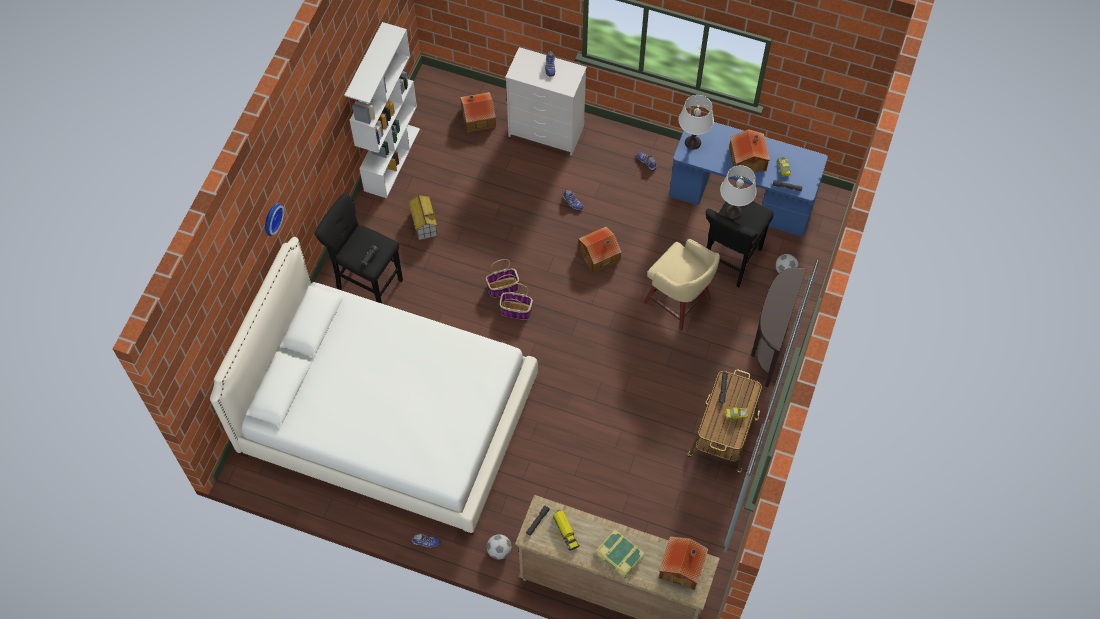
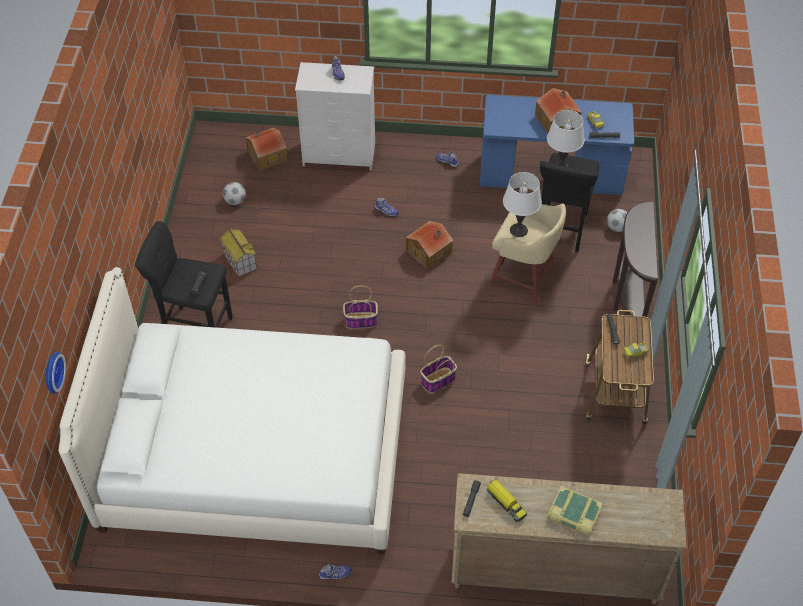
camera: 15 degrees left, 10 degrees down
(271, 218) = (88, 241): wall clock -> wall clock (51, 372)
(391, 159) = (189, 209): white bookcase -> none
(499, 550) = (419, 563): football -> football (235, 201)
(502, 288) = (340, 302): basket -> basket (438, 380)
(683, 566) = (647, 508): toy house -> none
(693, 142) = (498, 117): white table lamp -> white table lamp (518, 230)

